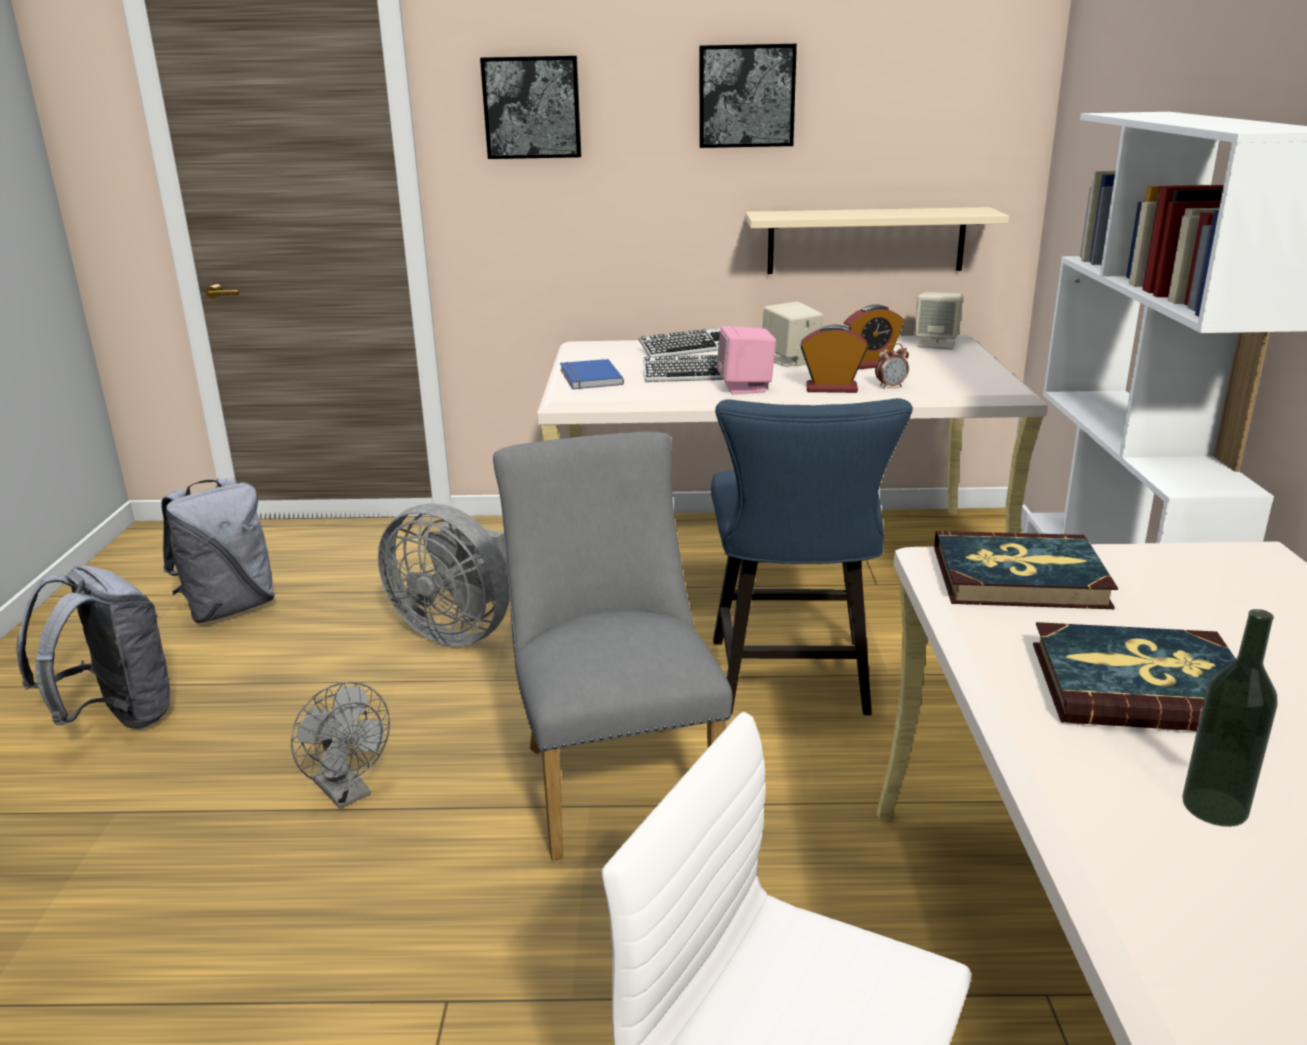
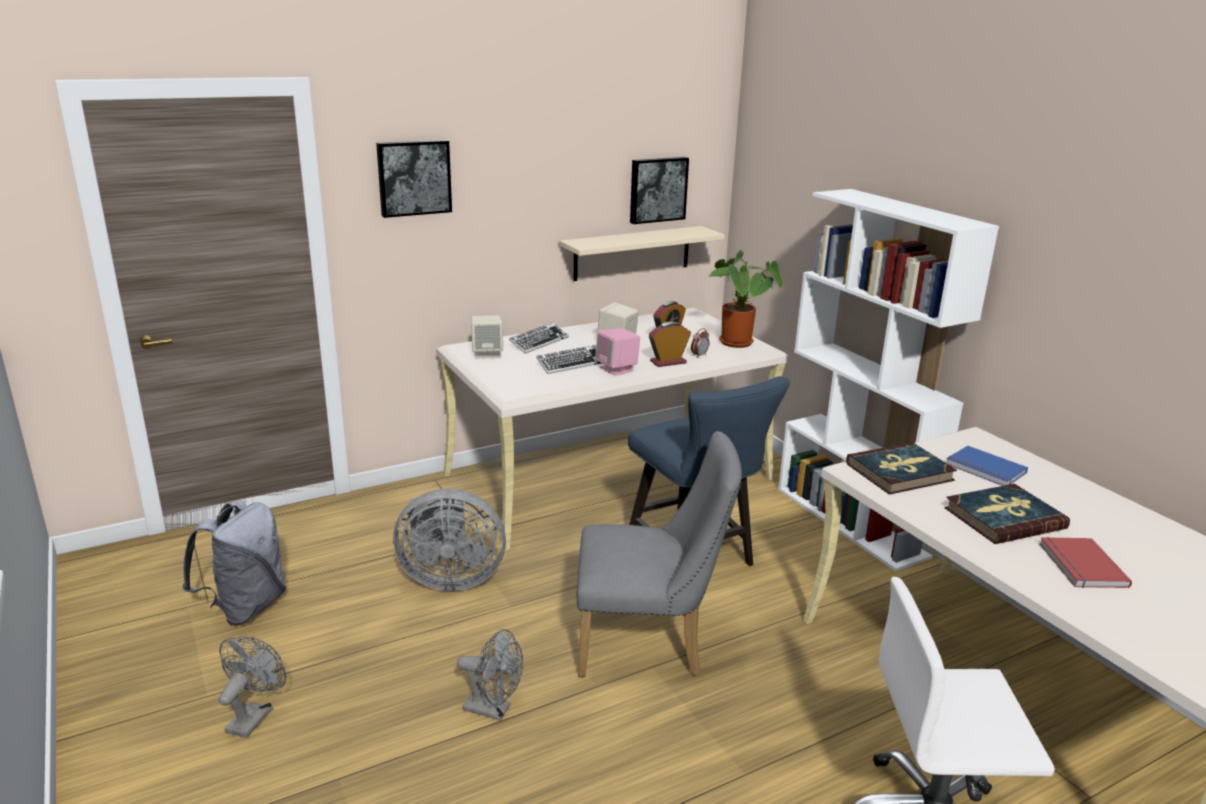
camera: 30 degrees left, 0 degrees up
(117, 718) = (253, 716): grey backpack -> grey fan
(588, 378) = (505, 376): blue book -> blue book (985, 469)
(615, 777) = (649, 645): grey chair -> grey chair turned 135 degrees clockwise
(746, 96) = (559, 163): picture -> picture (657, 189)
(936, 344) = (686, 317): beige speaker -> beige speaker (487, 354)
(975, 380) = (739, 344): none -> potted plant
(1214, 807) = (1080, 565): bottle -> red book

